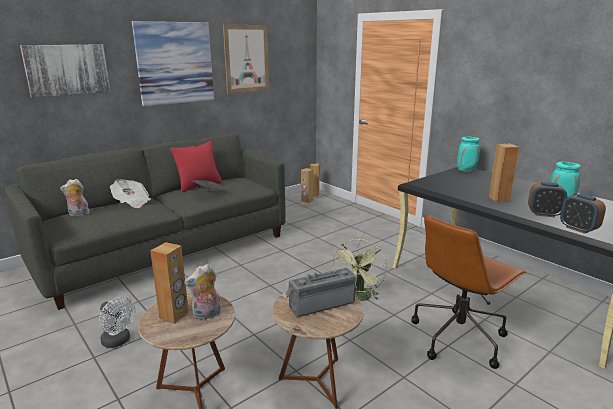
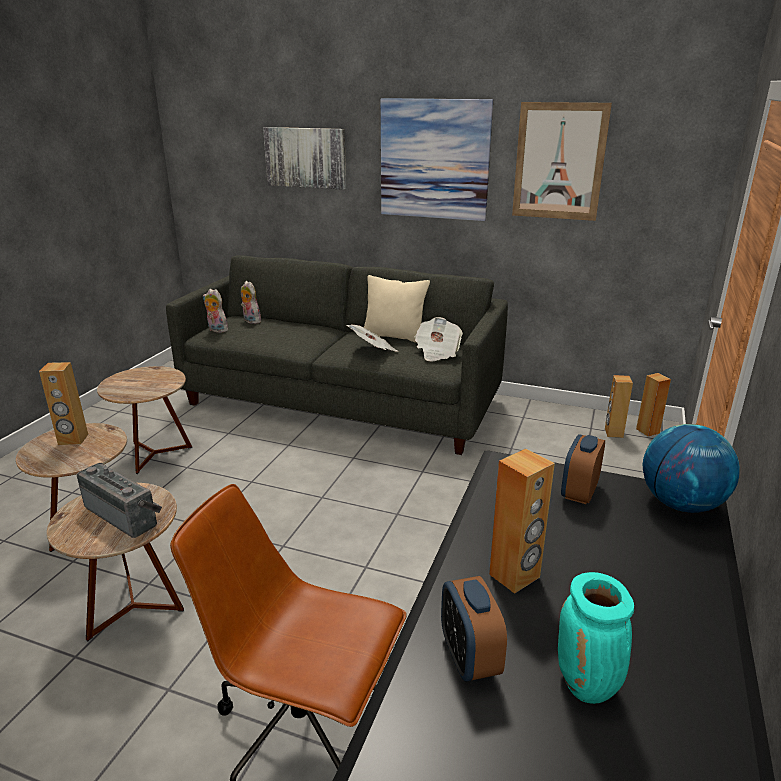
camera: 60 degrees right, 5 degrees up
(118, 341) = (155, 454): white fan -> brown side table
(132, 202) = (301, 327): newspaper -> newspaper (437, 352)
(199, 186) = (394, 337): red pillow -> beige pillow
(206, 315) = (77, 455): plush toy -> plush toy (216, 330)
(359, 298) = (347, 584): green fan -> none
(466, 170) = (681, 504): turquoise vase -> globe
(578, 229) = (406, 728): alarm clock -> alarm clock (579, 493)

